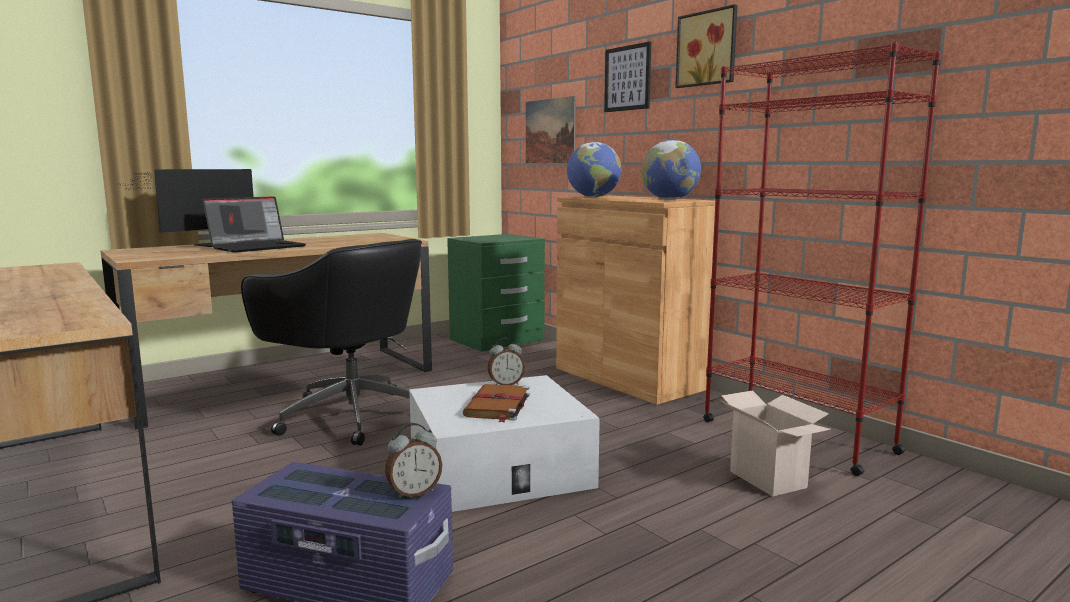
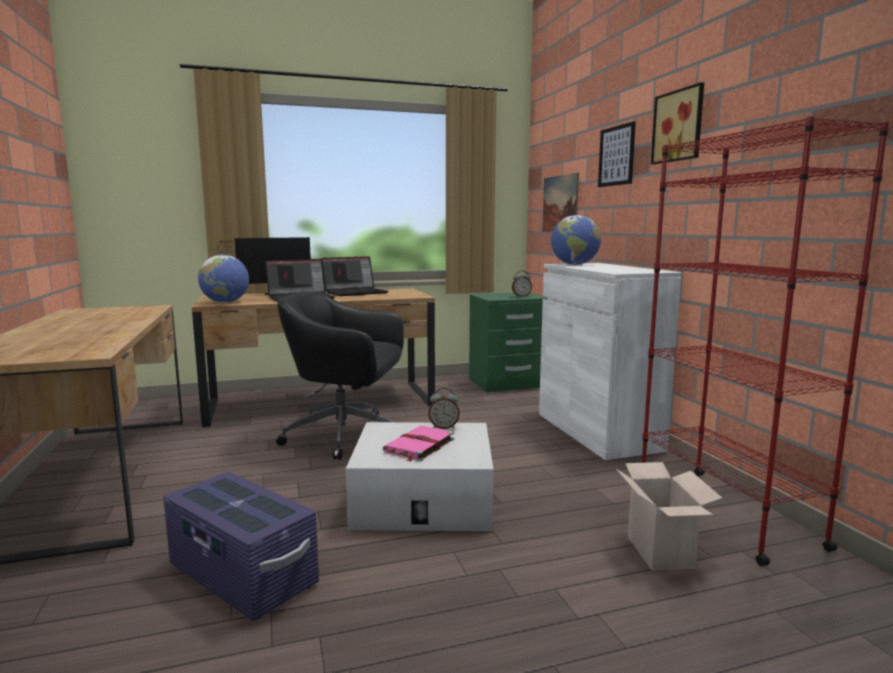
camera: 20 degrees right, 0 degrees up
(319, 239) = (356, 292): none -> laptop
(350, 415) = (346, 436): black office chair -> black office chair turned 135 degrees clockwise
(414, 493) = (283, 512): alarm clock -> alarm clock (521, 296)
(497, 406) = (419, 446): brown book -> pink book
(628, 378) = (597, 431): brown cabinet -> white cabinet
(669, 199) = (635, 269): globe -> globe (225, 302)

